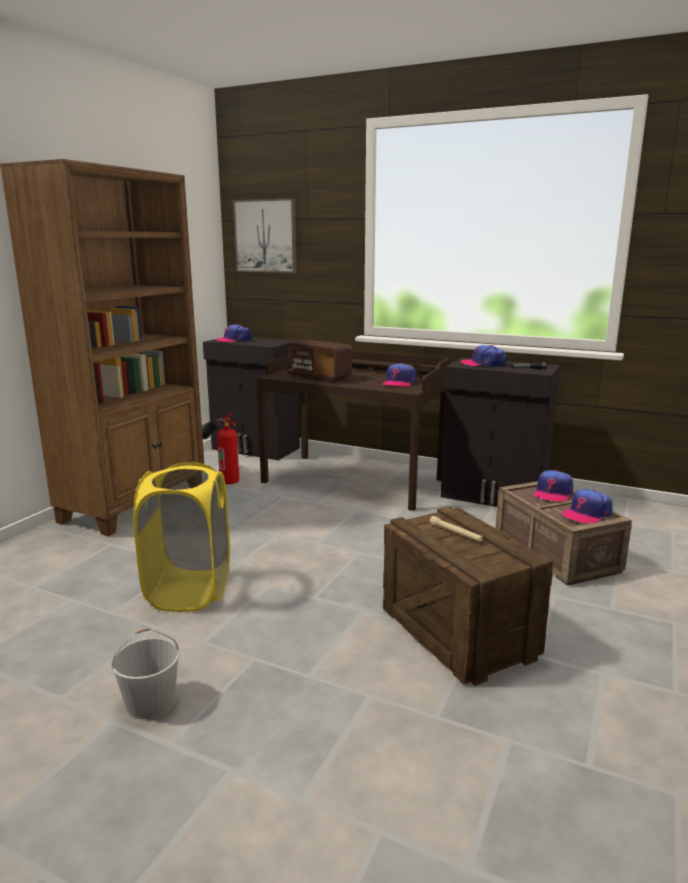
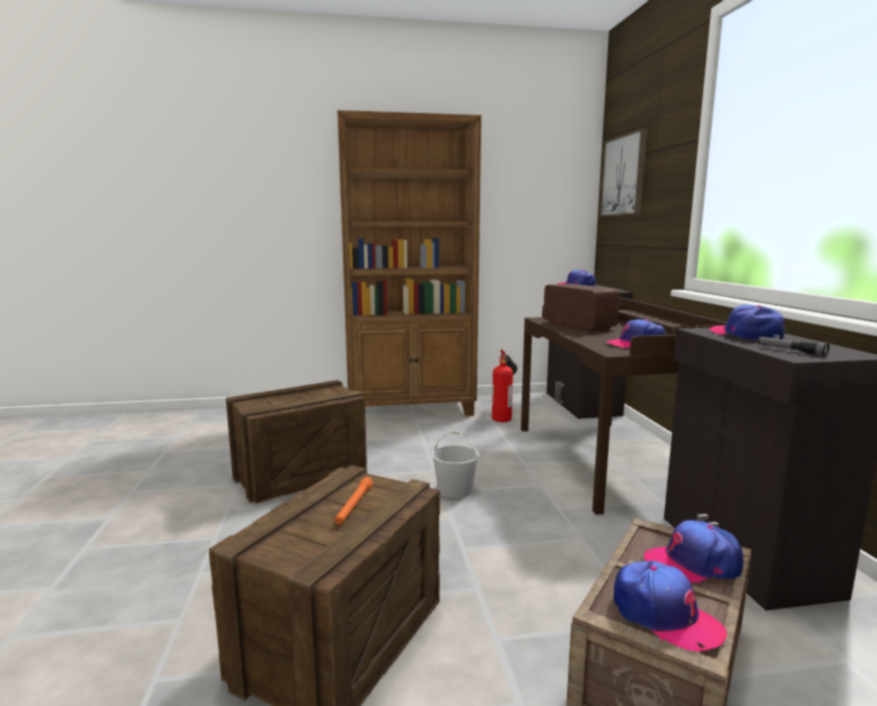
camera: 55 degrees right, 5 degrees down
(151, 701) = (136, 521): white bucket -> white bucket (455, 489)
(189, 591) = (299, 475): yellow laundry basket -> crate
(319, 377) = (578, 326): radio -> radio turned 150 degrees clockwise
(455, 533) = (354, 506): beige flashlight -> orange flashlight
(586, 514) = (664, 615): cap -> cap turned 150 degrees counterclockwise

